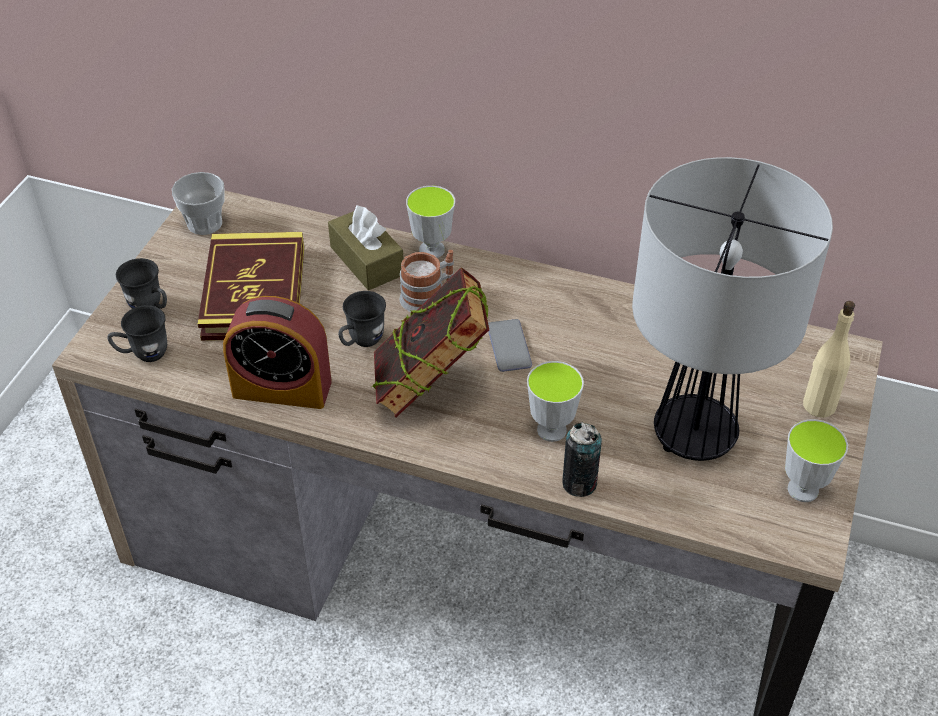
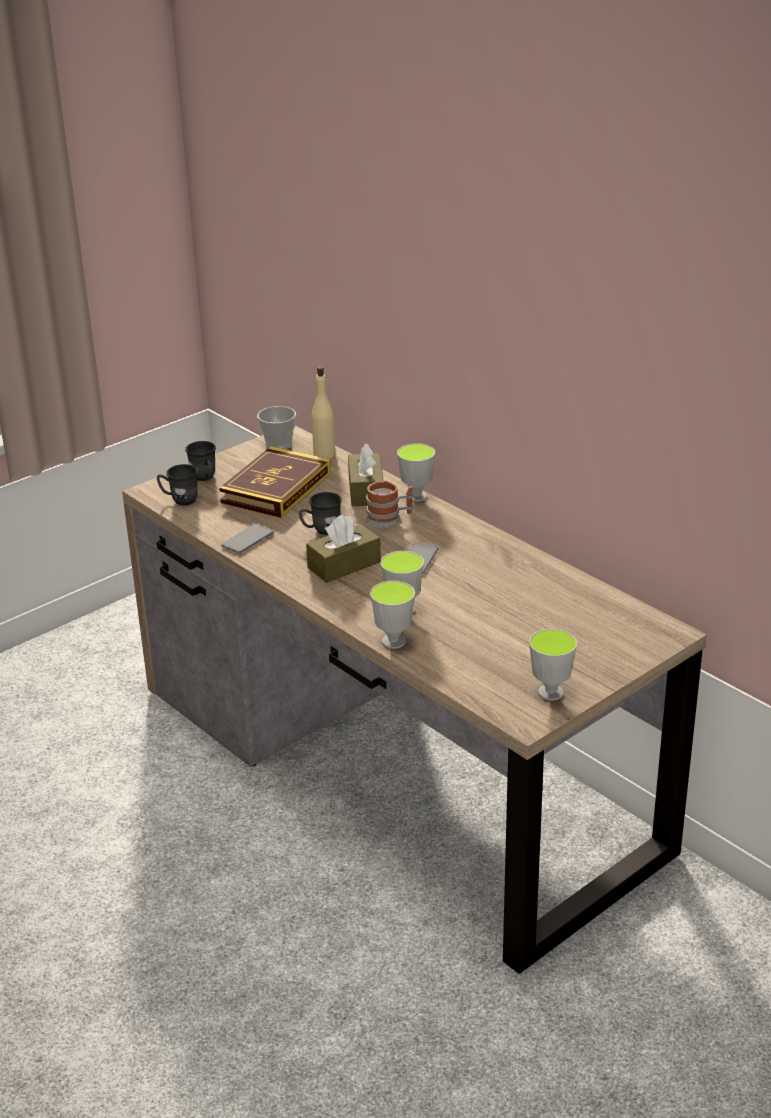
camera: 30 degrees right, 15 degrees down
(282, 388) = (247, 540): alarm clock -> phone
(430, 386) = (344, 565): book -> brown tissue box
(579, 483) = (393, 641): can -> cup
(693, 434) = (501, 641): table lamp -> none
(818, 405) = (614, 653): beige bottle -> beige bottle (324, 454)

